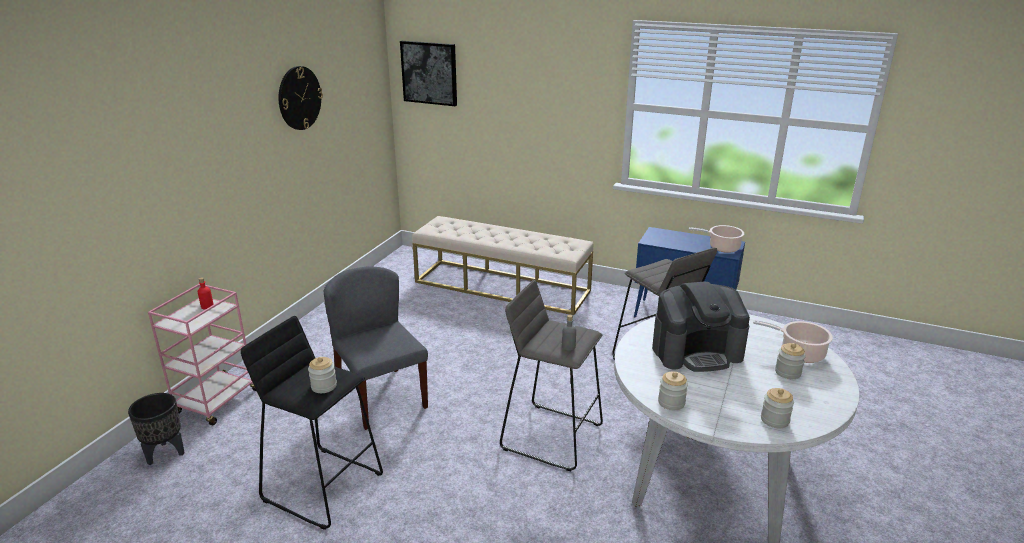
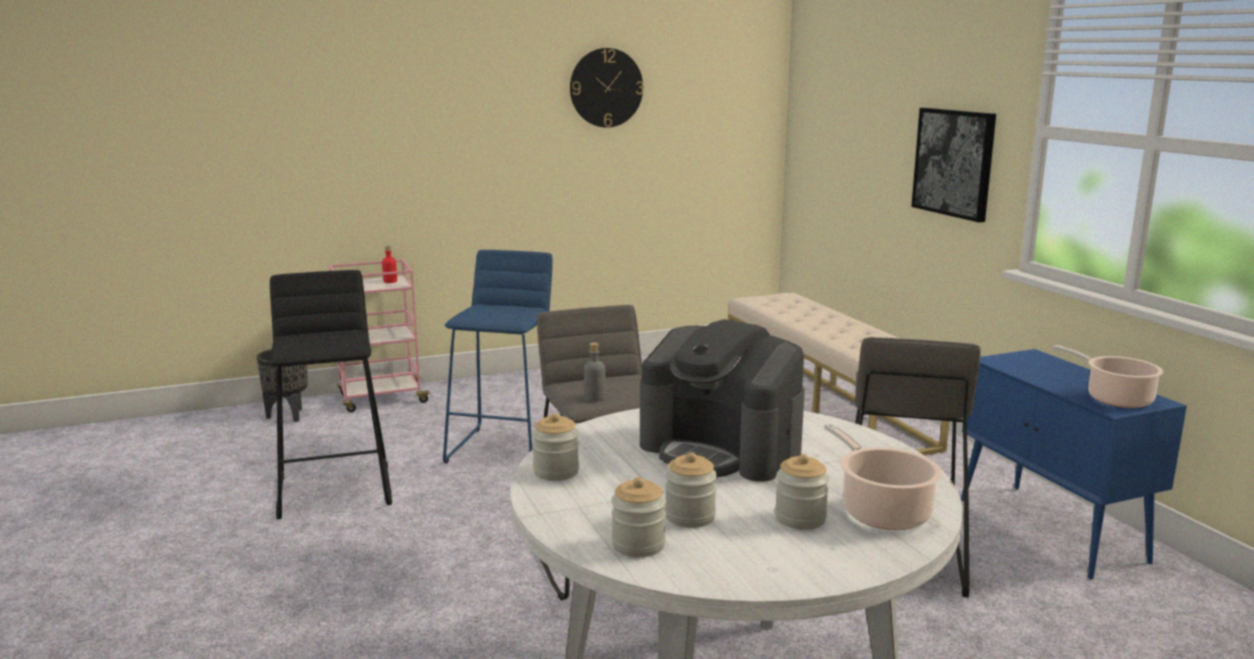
camera: 45 degrees right, 10 degrees down
(324, 386) = (321, 344): jar -> jar (690, 516)
(381, 397) = (507, 449): grey chair -> blue stool
(429, 73) = (821, 87): picture -> picture (954, 163)

